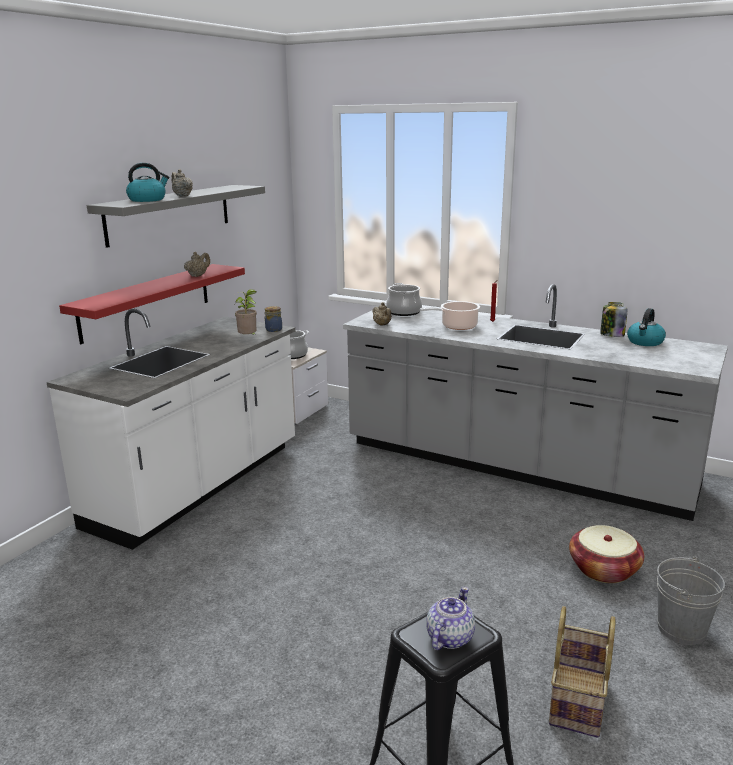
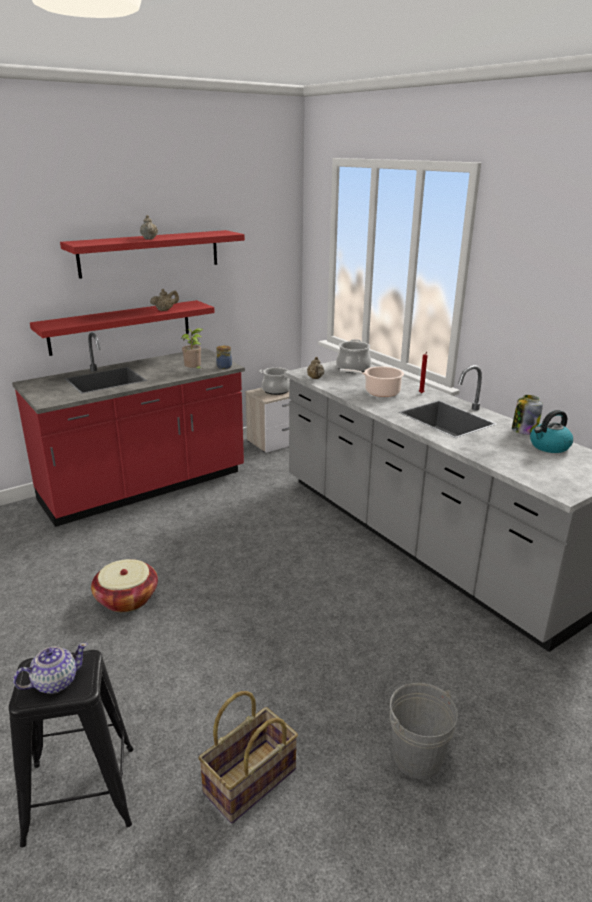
camera: 25 degrees right, 5 degrees up
(148, 200) = (112, 240): kettle -> none
(170, 214) = (150, 253): grey shelf -> red shelf
(198, 486) = (144, 488): white counter -> red counter
(603, 569) = (401, 669): basket -> basket (126, 598)

